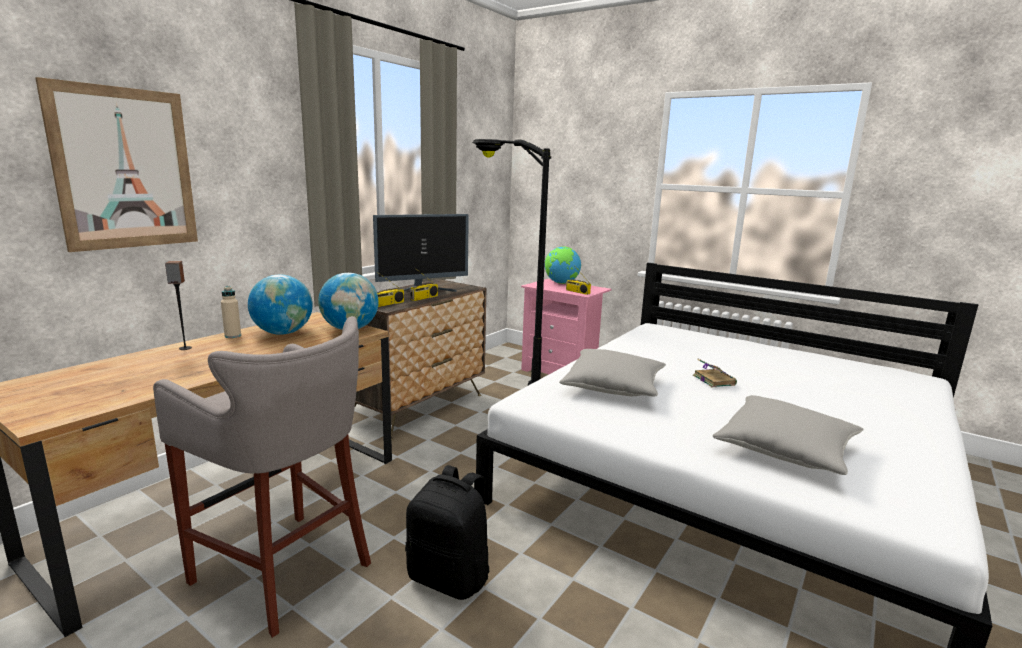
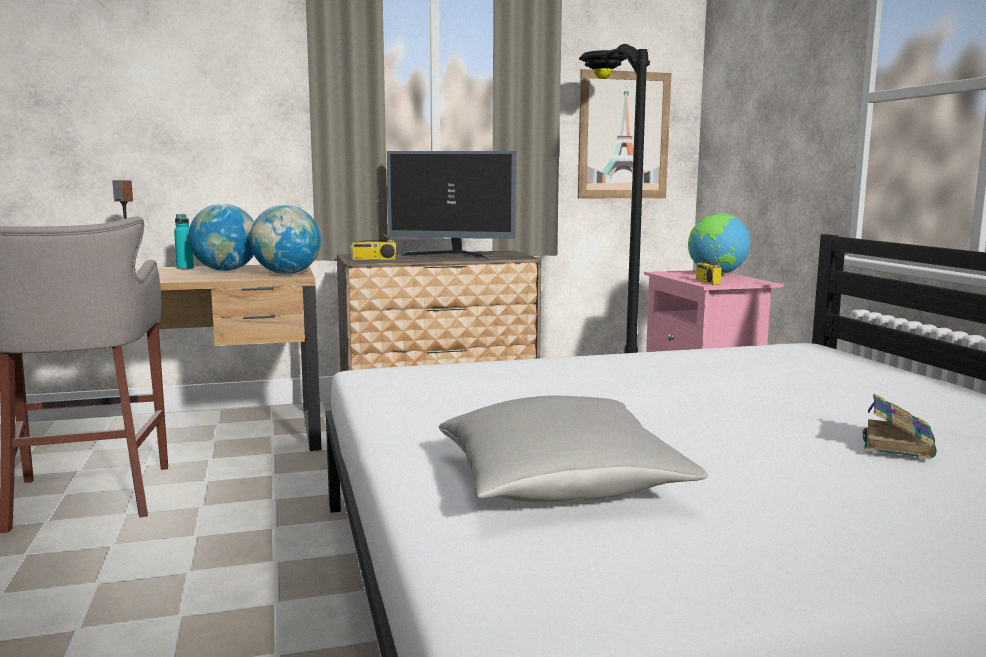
camera: 40 degrees right, 5 degrees down
(125, 169) = (122, 96): picture -> picture (623, 135)
(233, 336) = (185, 268): beige bottle -> turquoise bottle
(424, 298) = (429, 259): radio -> none
(450, 577) = (179, 551): black backpack -> none
(613, 387) = (519, 383): grey pillow -> none
(713, 380) = (699, 403): book -> book (897, 443)

